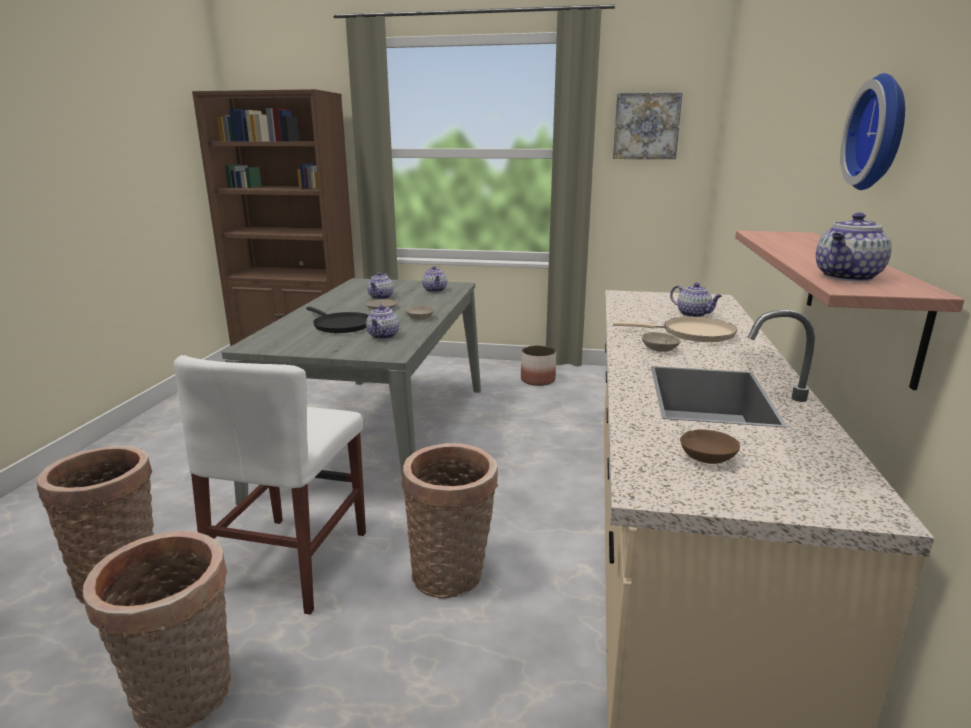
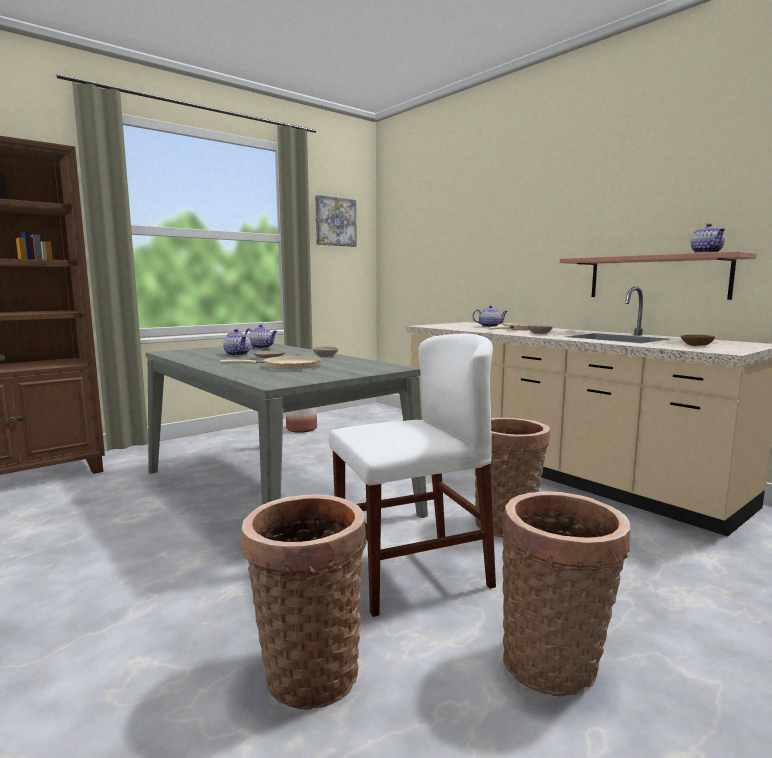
camera: 50 degrees left, 10 degrees down
(292, 561) = (412, 572): white chair -> white chair turned 75 degrees counterclockwise
(340, 325) = (288, 366): black frying pan -> beige frying pan
(383, 336) = (347, 364): teapot -> none
(882, 133) = (649, 200): wall clock -> none

